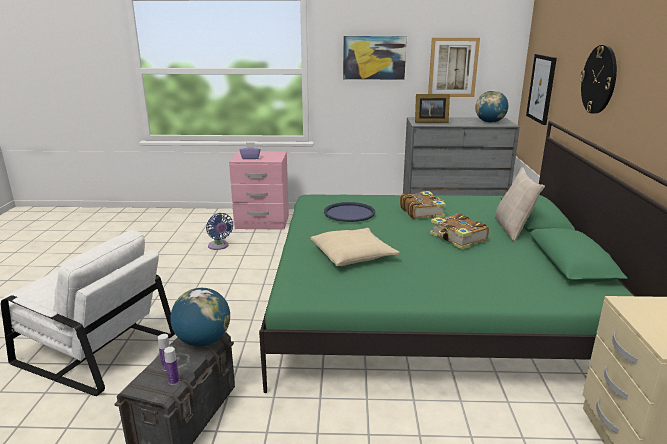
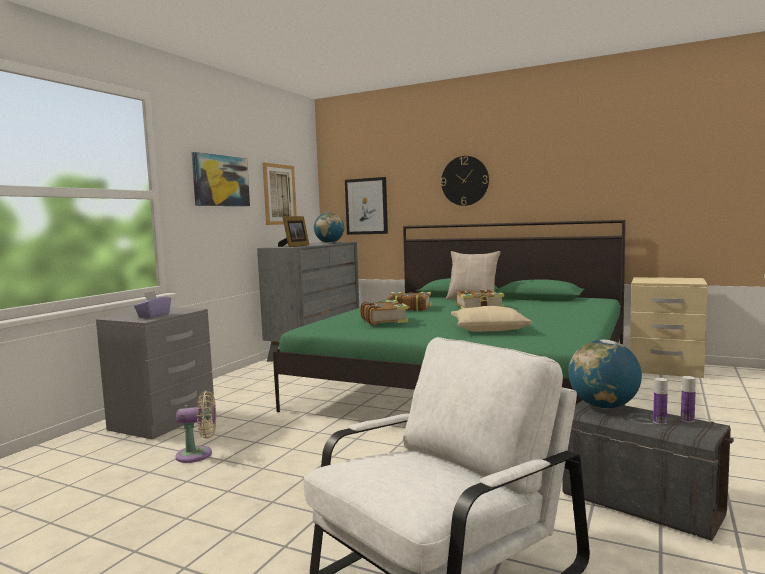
camera: 65 degrees left, 15 degrees down
(219, 246) = (198, 454): blue fan -> beige fan
(262, 222) = (163, 421): pink nightstand -> grey nightstand
(349, 213) = (384, 320): blue tray -> book

